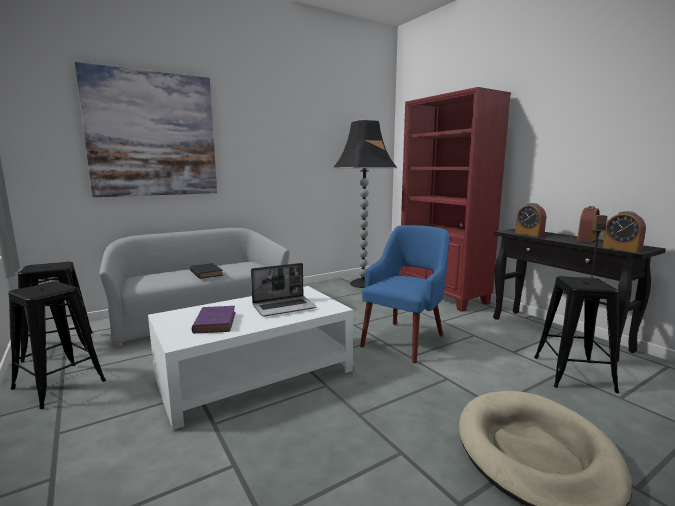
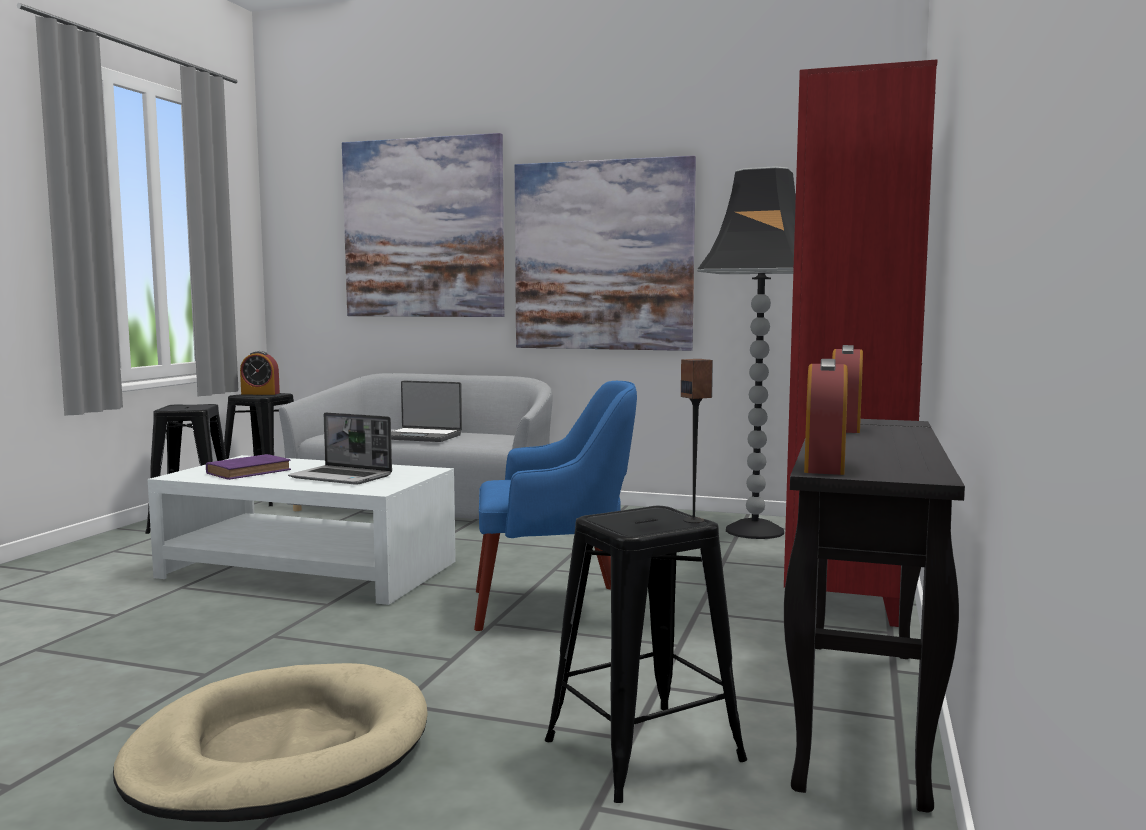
camera: 50 degrees right, 5 degrees down
(206, 273) = (422, 436): black book -> laptop
(272, 157) = (603, 256): none -> picture
(586, 239) = (898, 449): alarm clock -> alarm clock (260, 393)

